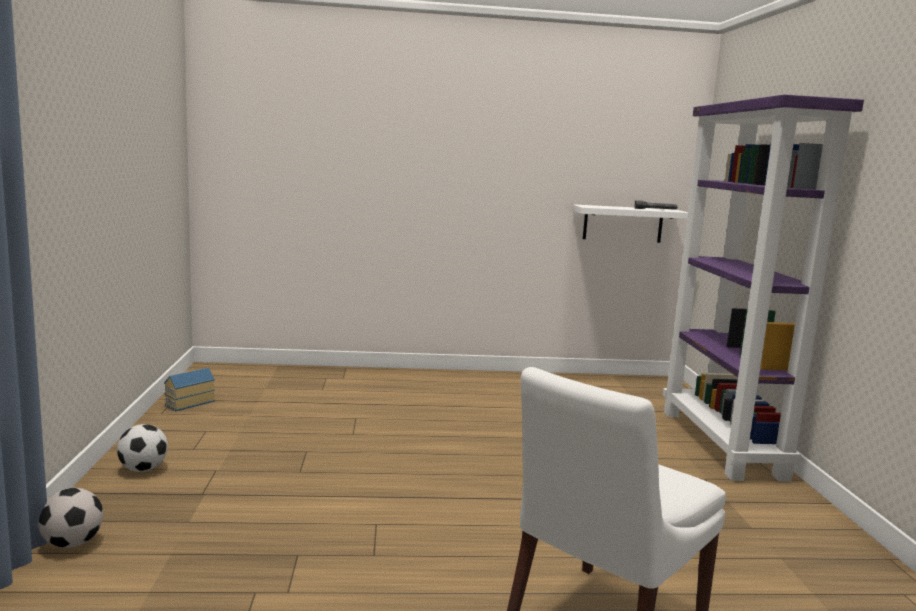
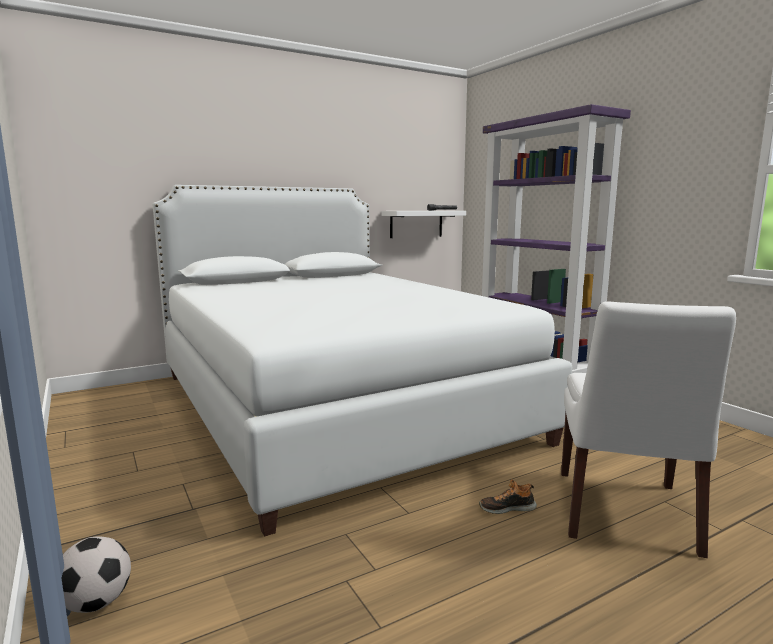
camera: 25 degrees left, 0 degrees up
(143, 469) = (101, 503): football -> none
(188, 403) = (85, 431): toy house -> none
(424, 431) = (333, 406): none -> white bed
(476, 582) = (507, 508): none -> shoe

